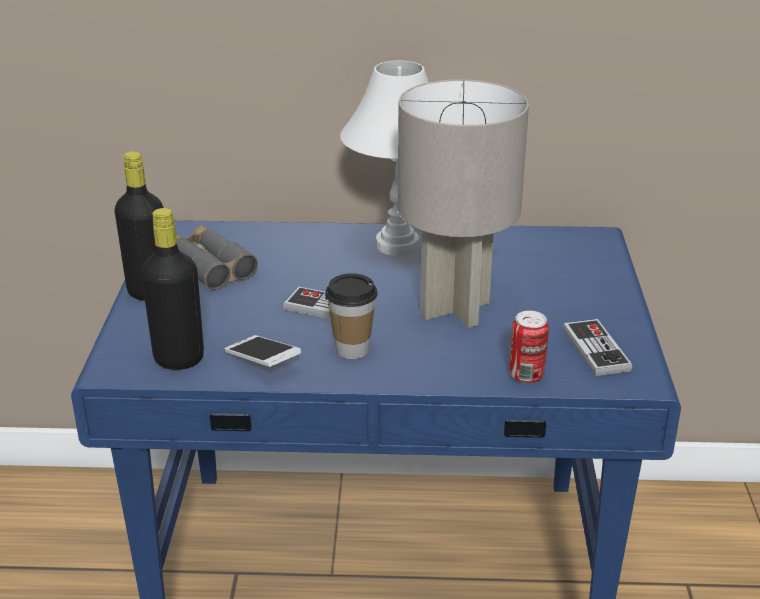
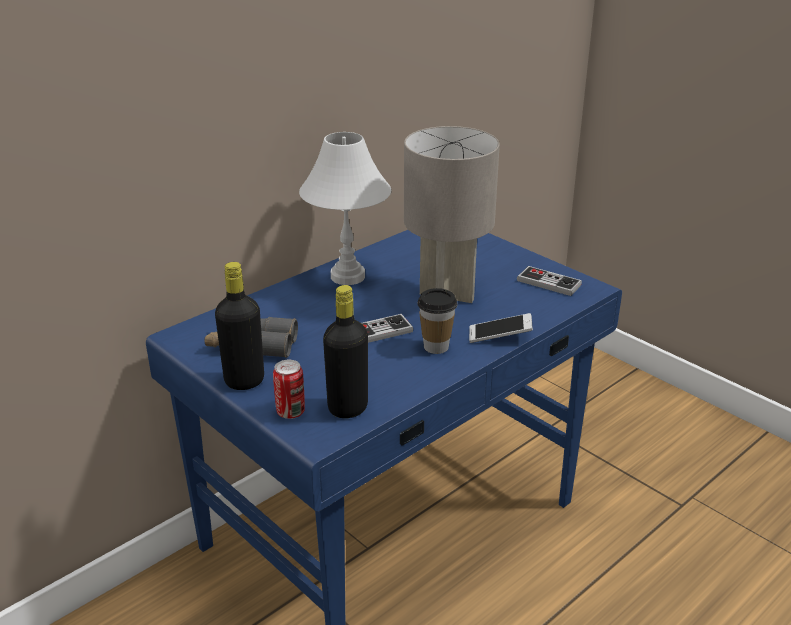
camera: 45 degrees left, 0 degrees up
(262, 362) = (400, 381): phone -> phone (499, 336)
(526, 375) = (542, 312): can -> can (290, 412)

